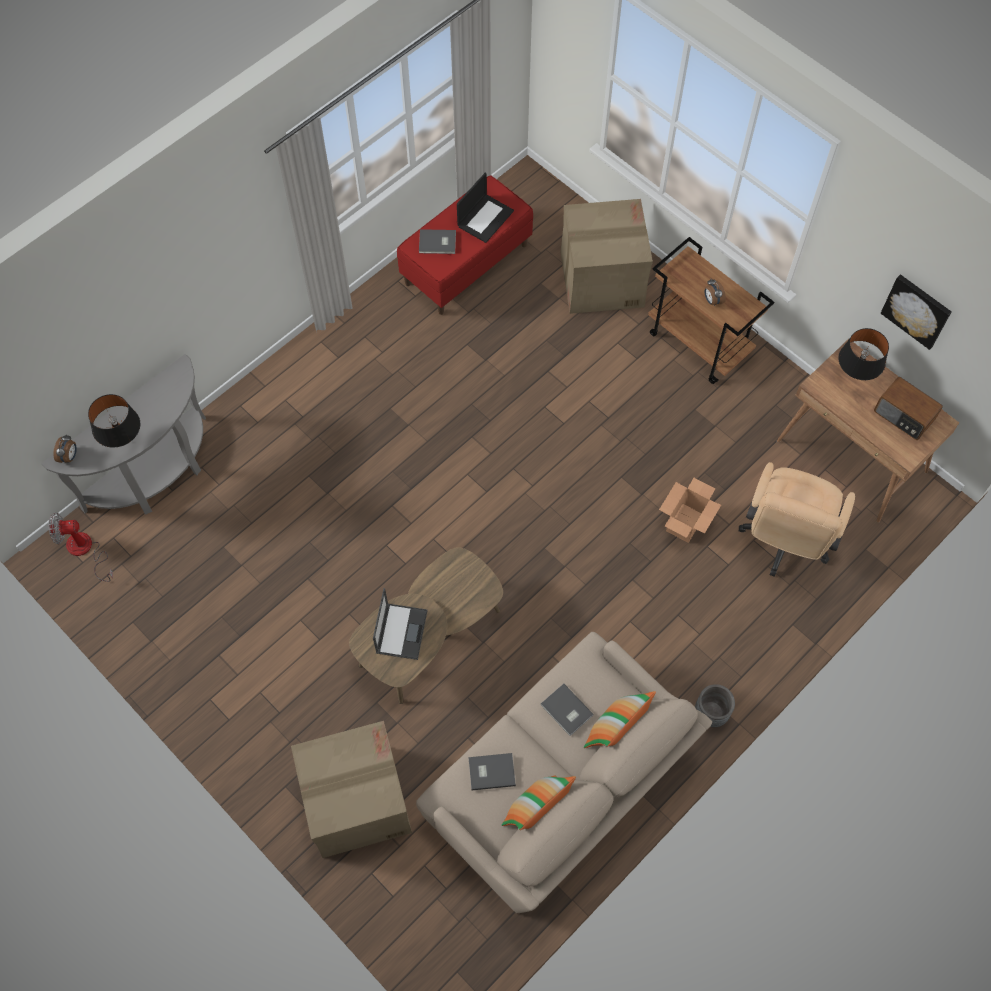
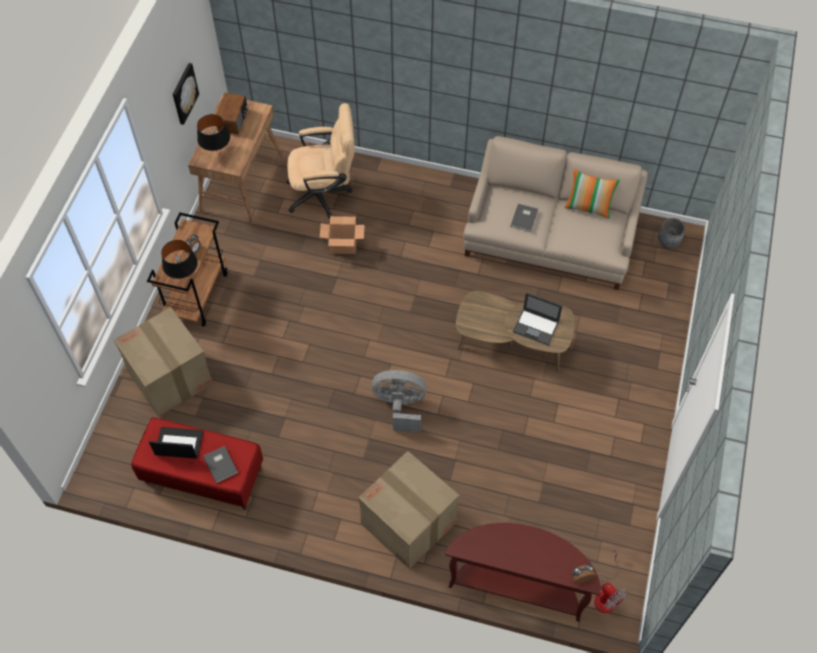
camera: 120 degrees left, 5 degrees down
(124, 441) = (543, 547): black table lamp -> black table lamp (183, 277)
(156, 475) = (517, 585): grey console table -> brown console table
(356, 801) = (636, 328): cardboard box -> cardboard box (409, 523)
(401, 631) = (536, 327): laptop -> laptop turned 135 degrees counterclockwise
(426, 473) = (400, 406): none -> grey fan
(491, 771) = (585, 236): grey book -> none
(615, 729) = (517, 192): pillow -> none
(711, 713) = (457, 186): grey planter -> grey planter (668, 241)

